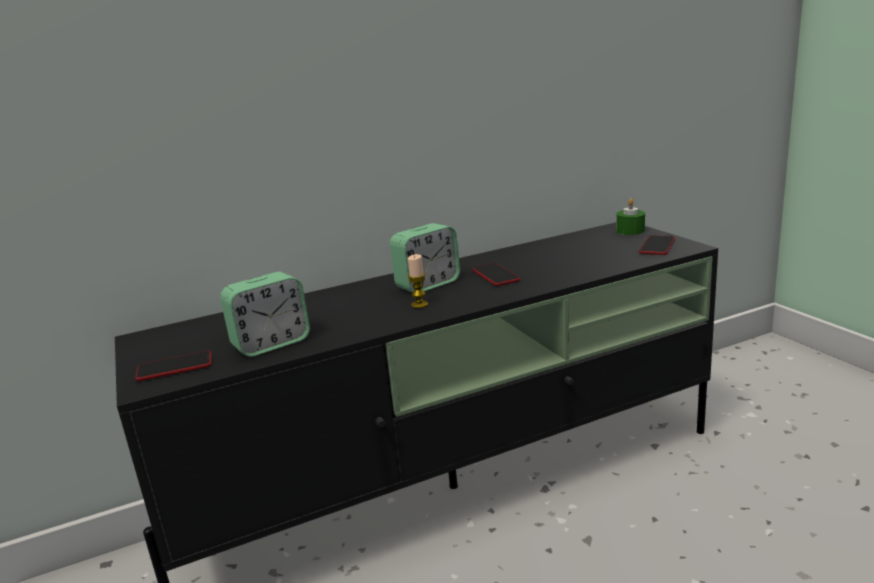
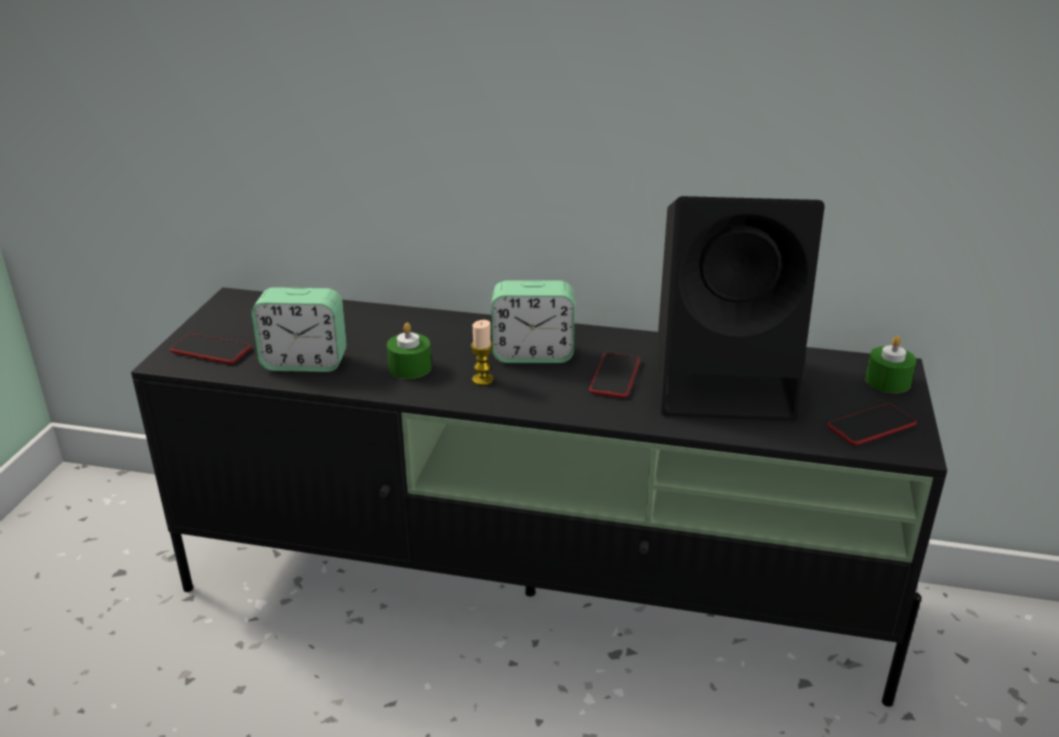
camera: 35 degrees right, 10 degrees up
(358, 318) = (410, 367): none -> green candle
(560, 257) = (727, 383): none -> black speaker

